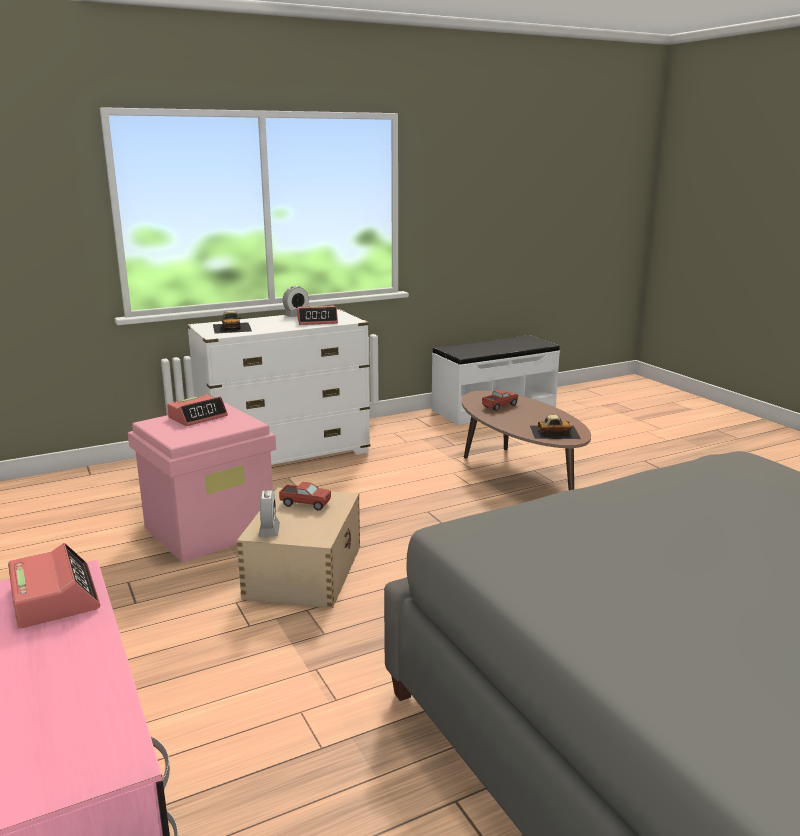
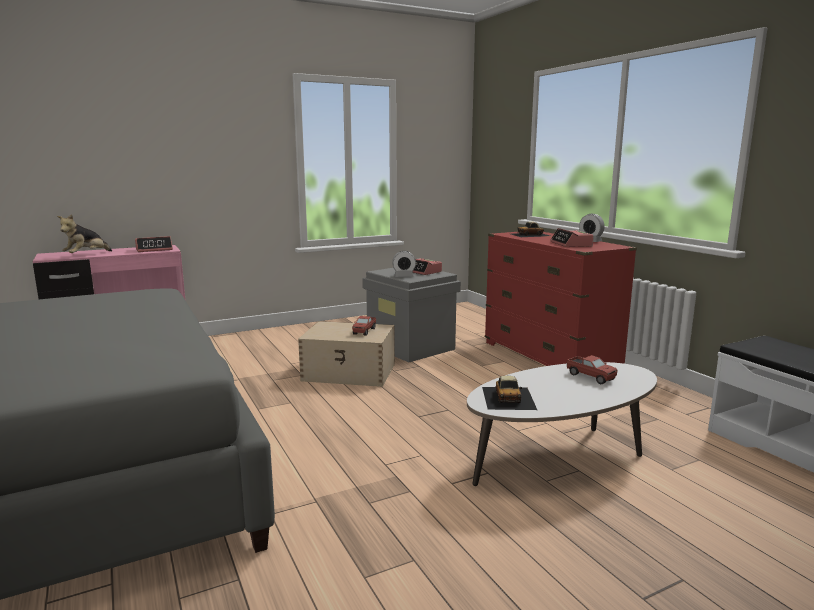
camera: 90 degrees right, 5 degrees down
(102, 687) = (86, 255): none -> plush toy
(210, 528) = (411, 347): pink storage box -> grey storage box
(269, 530) = (327, 326): alarm clock -> alarm clock (404, 276)
(285, 456) = (549, 358): white dresser -> red dresser
(519, 474) = (560, 459): brown coffee table -> white coffee table

